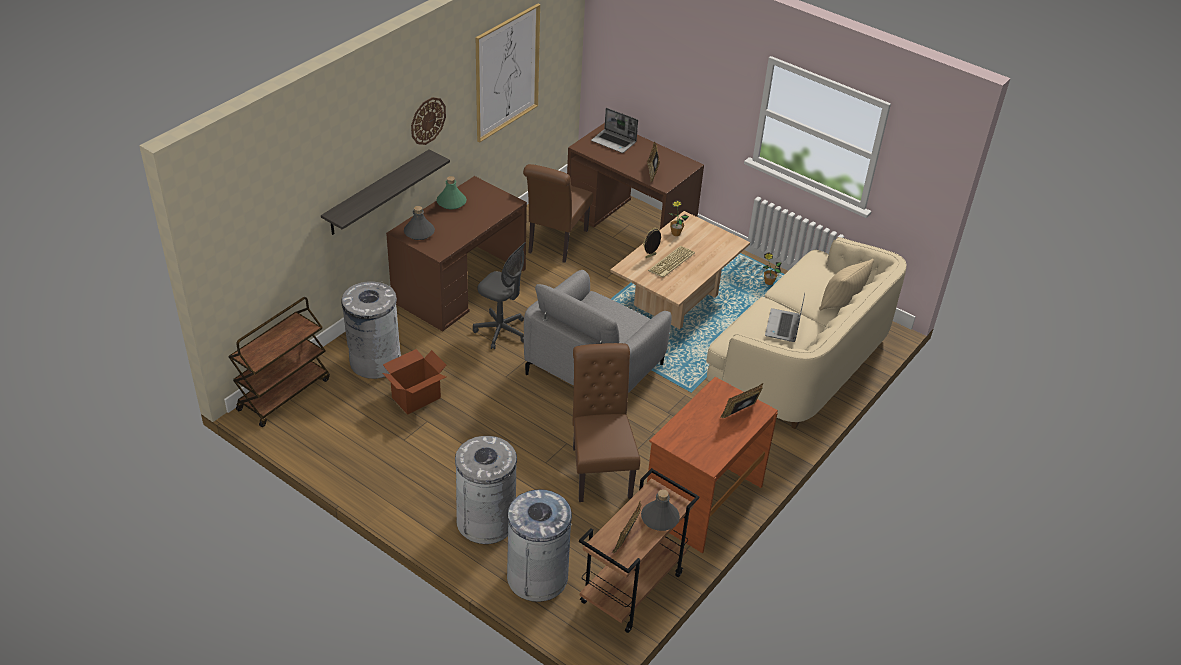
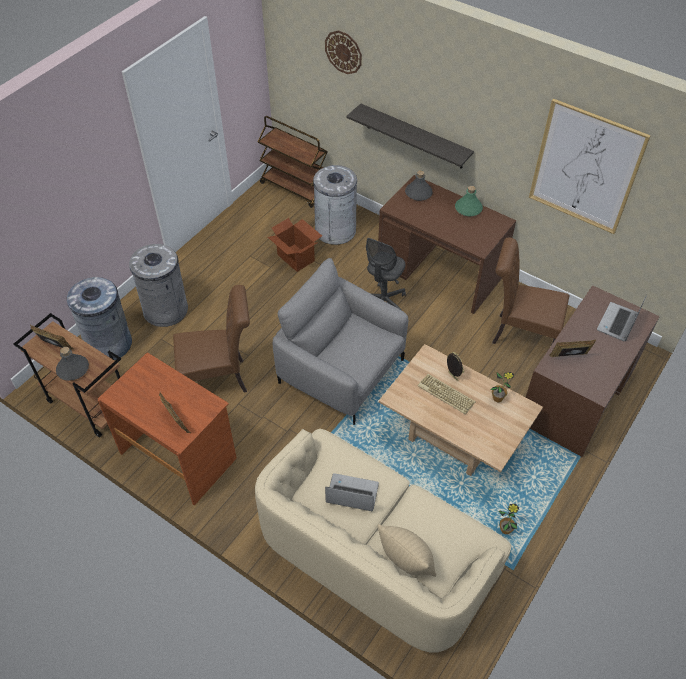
camera: 90 degrees right, 10 degrees up
(427, 120) = (478, 125): wall clock -> wall clock (343, 52)

